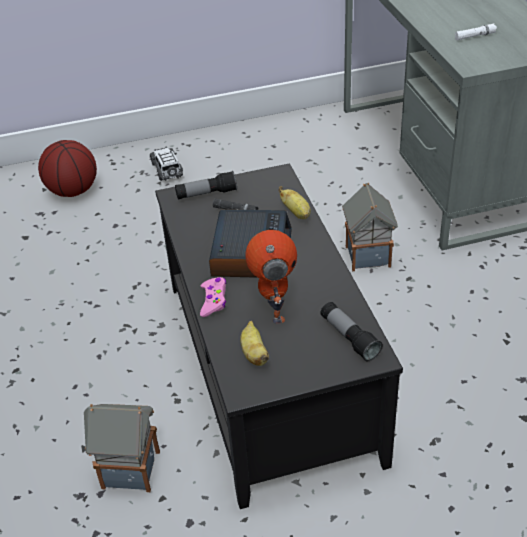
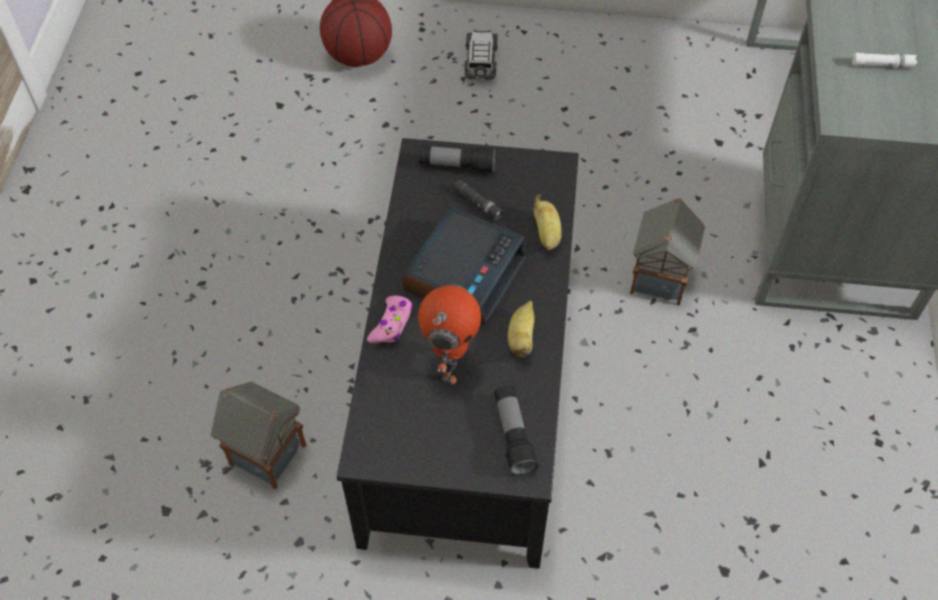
camera: 20 degrees right, 15 degrees up
(254, 353) = (400, 414): banana -> banana (521, 338)

